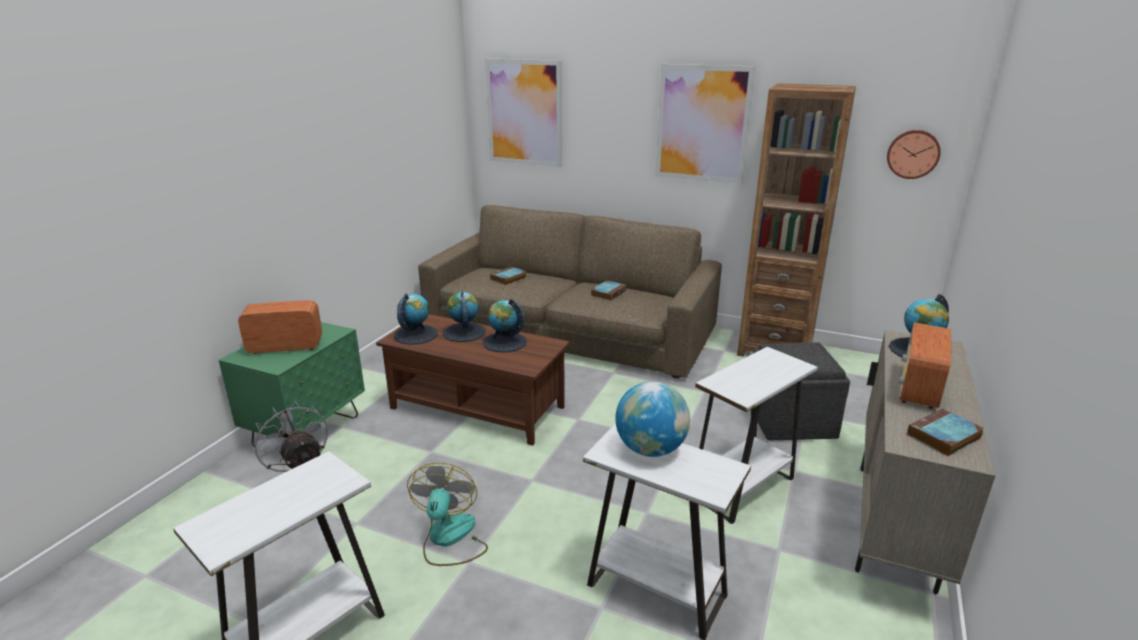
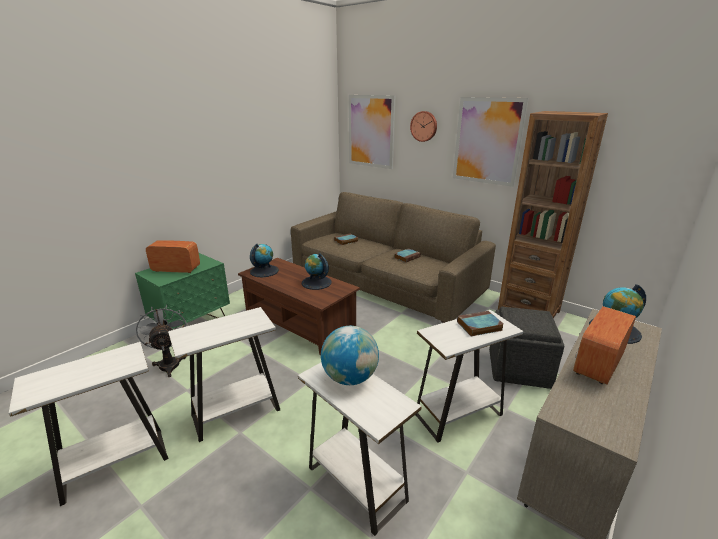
camera: 15 degrees right, 0 degrees up
(449, 539) = (236, 412): fan -> white side table
(464, 332) = (294, 273): globe -> none
(913, 154) = (654, 169): wall clock -> wall clock (424, 126)
(943, 437) = (600, 413): book -> book (478, 326)

